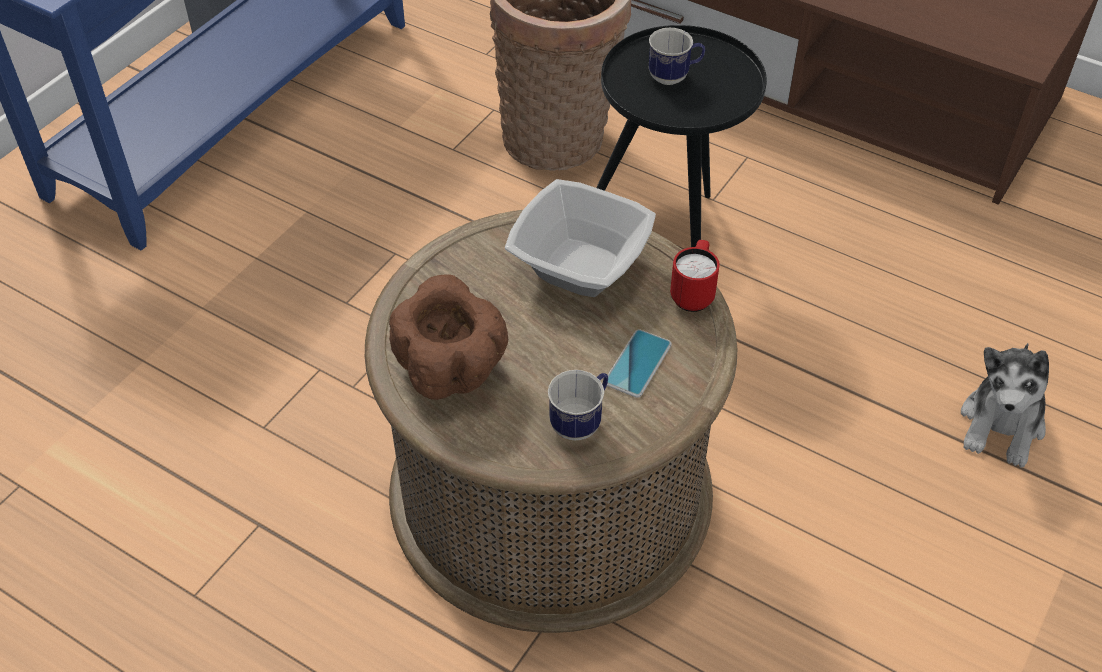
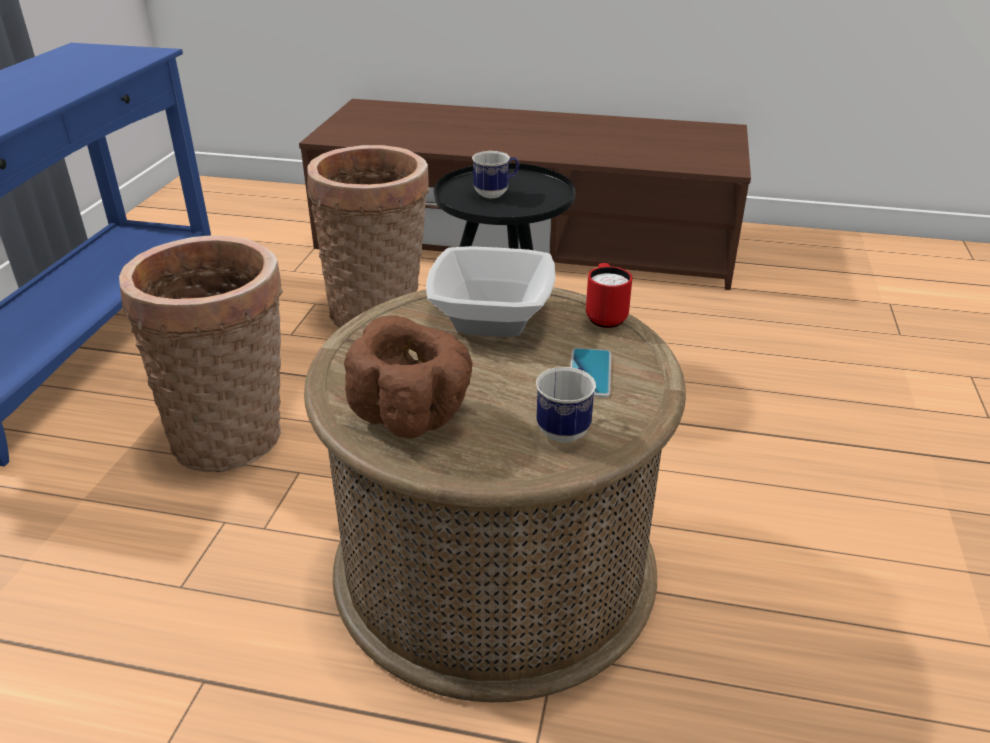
camera: 20 degrees left, 15 degrees down
(356, 272) = (235, 437): none -> basket
(1002, 425) = (830, 421): plush toy -> none

